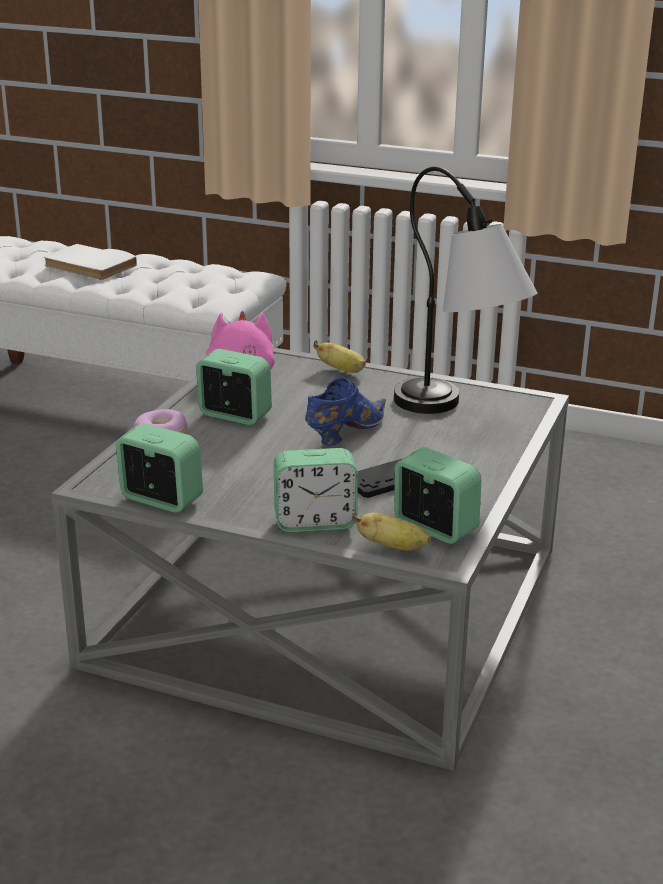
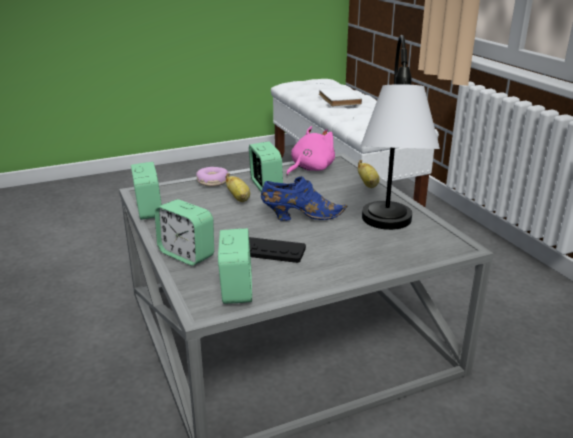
camera: 45 degrees right, 0 degrees up
(393, 547) = (193, 288): banana -> banana (239, 198)

